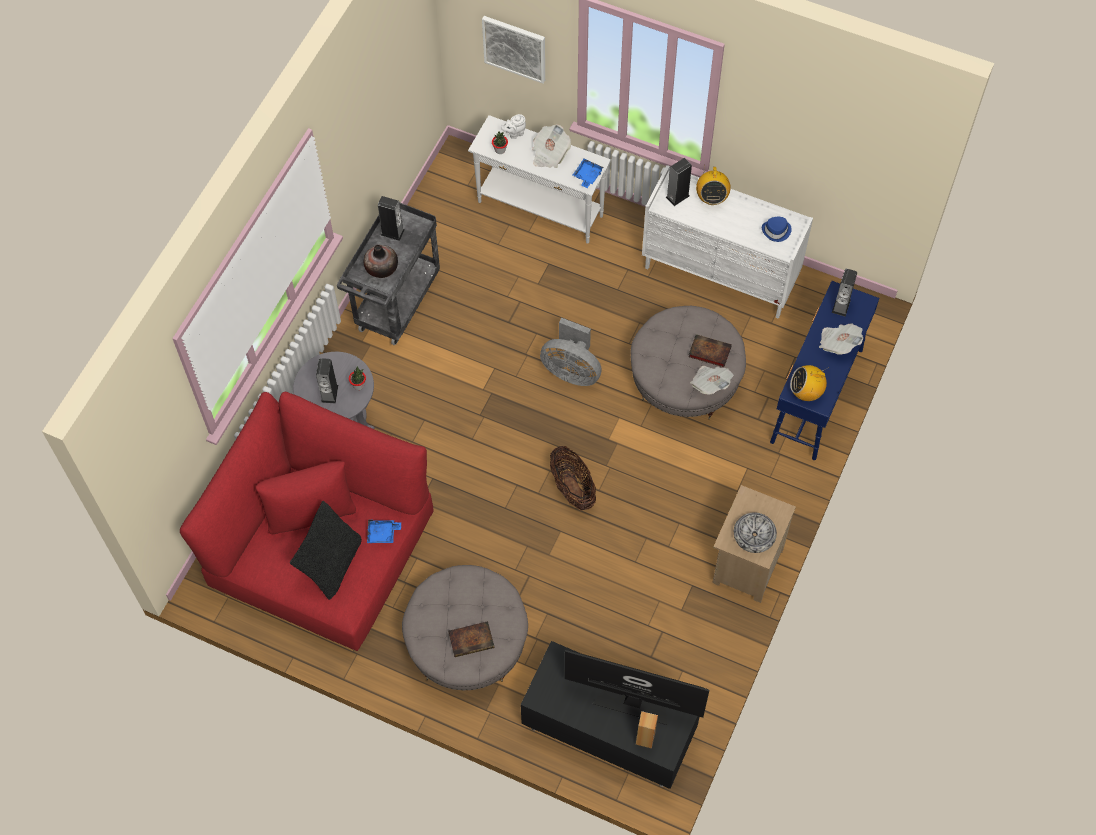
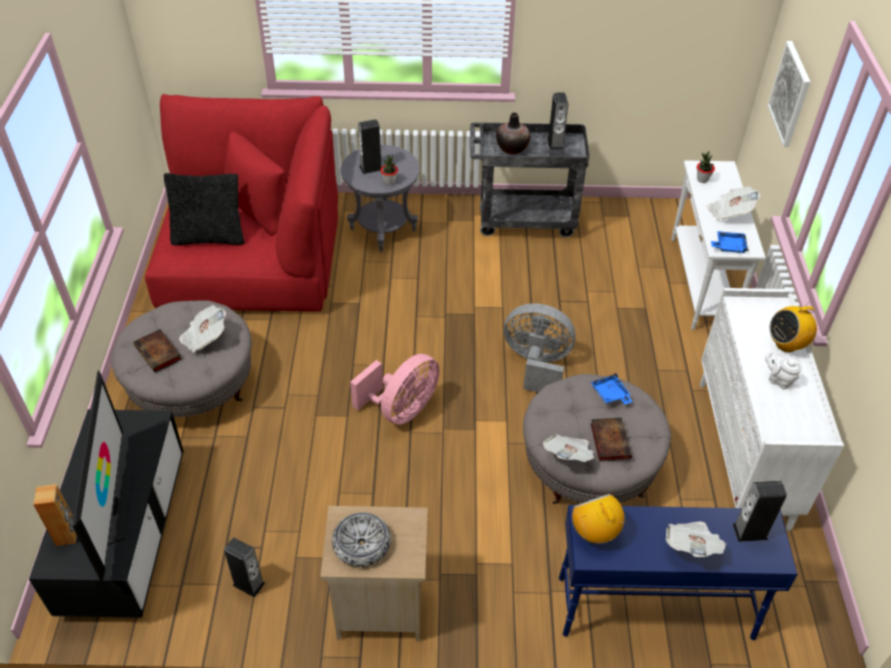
camera: 65 degrees right, 15 degrees down
(382, 534) = (253, 256): blue tray -> blue tray (610, 394)
(470, 599) = (204, 338): none -> newspaper
(514, 133) = (730, 183): white teapot -> white teapot (778, 380)
(571, 371) = (537, 365): grey fan -> grey fan turned 105 degrees clockwise
(572, 488) = (401, 409): basket -> pink fan
(677, 196) = (762, 314): speaker -> speaker (248, 584)
(776, 231) = (795, 418): blue hat -> none

